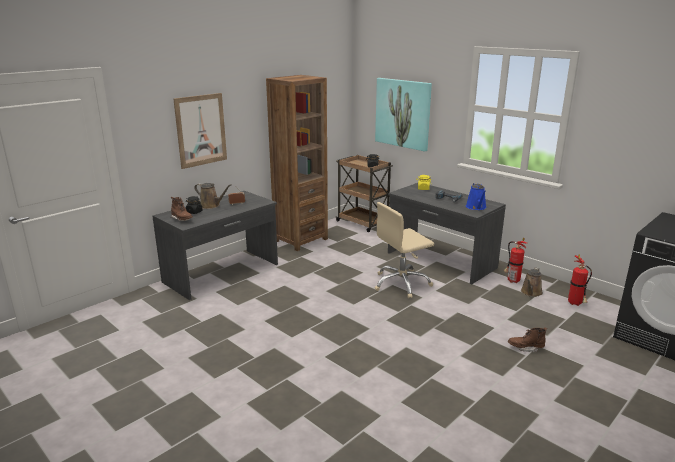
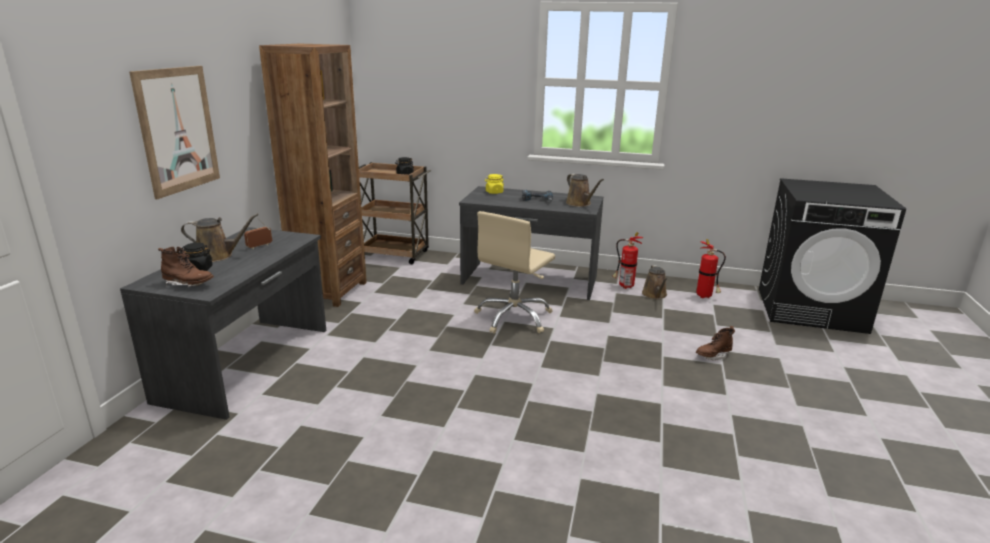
camera: 30 degrees left, 0 degrees up
(403, 113) = (439, 98): picture -> none
(476, 207) = (580, 204): blue watering can -> brown watering can

